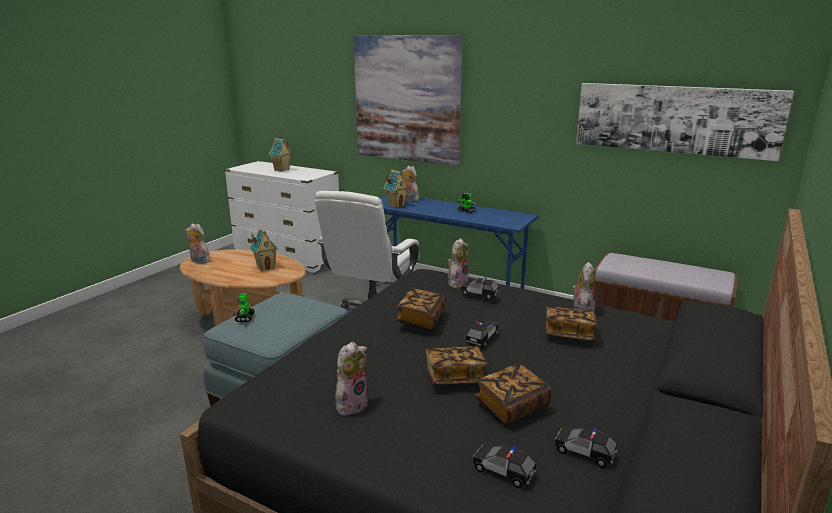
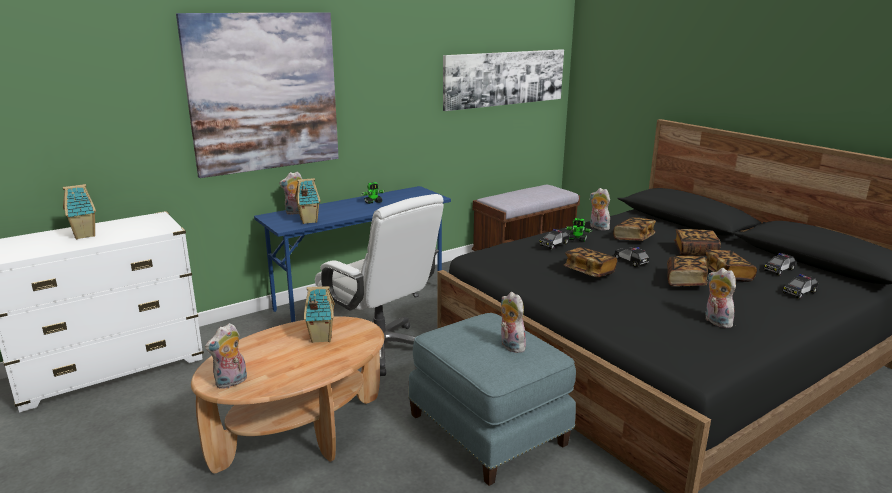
camera: 65 degrees left, 0 degrees up
(245, 318) = (486, 360): toy robot -> toy robot (577, 239)
(457, 283) = (517, 248): plush toy -> plush toy (510, 346)
(576, 378) = (695, 251): none -> book

